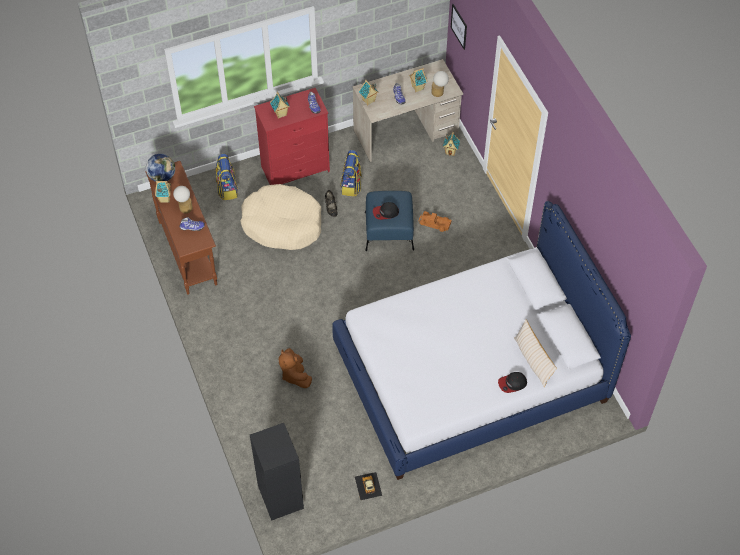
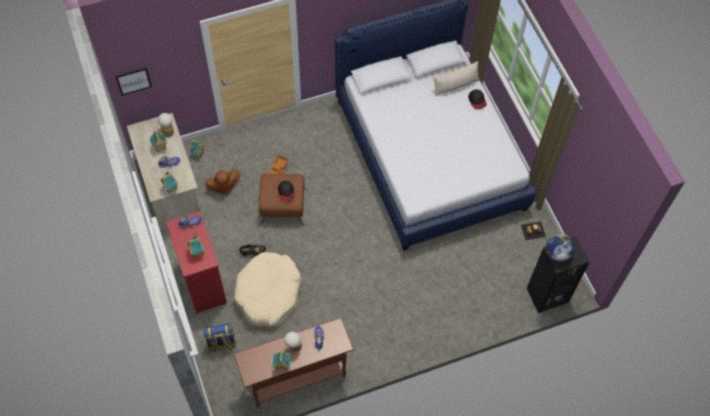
camera: 90 degrees left, 5 degrees up
(162, 176) = (253, 369): globe -> globe (556, 253)
(295, 375) = (432, 283): brown plush toy -> brown plush toy (223, 187)
(351, 186) = (228, 234): backpack -> none
(388, 231) = (283, 206): blue ottoman -> brown ottoman

